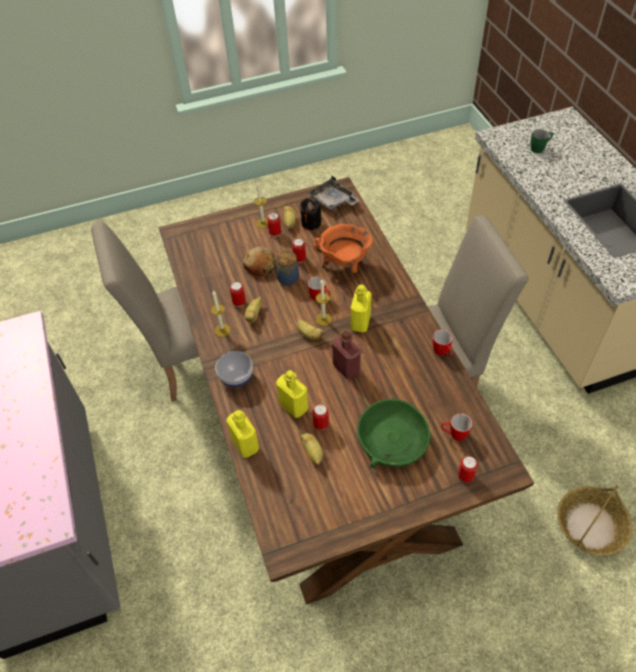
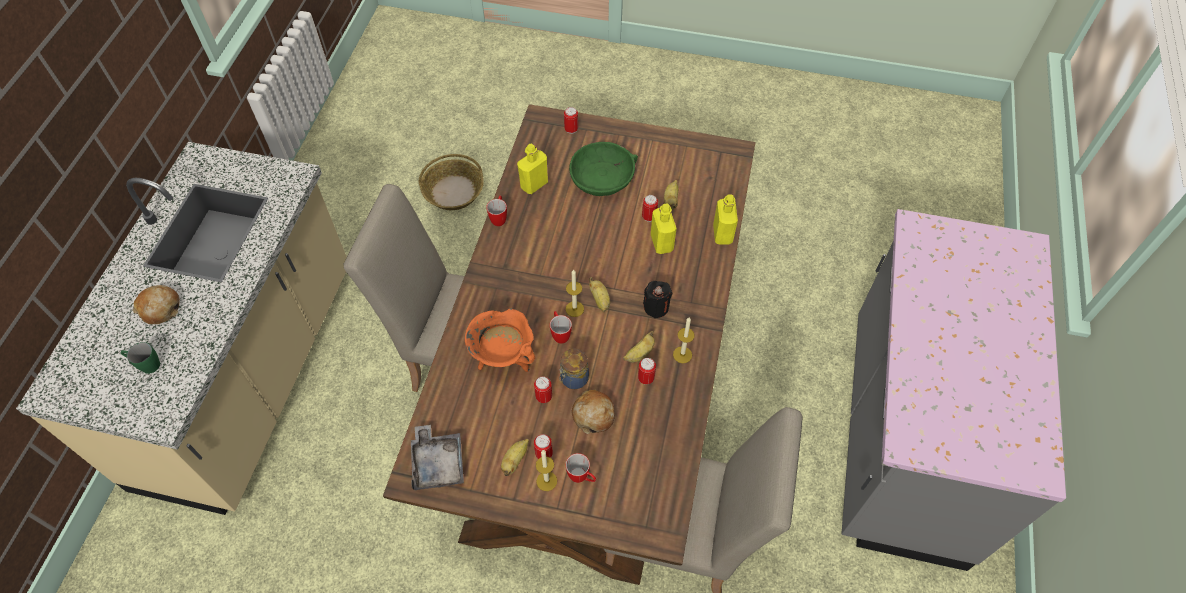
camera: 150 degrees left, 5 degrees up
(236, 378) = (697, 295): bowl -> none
(311, 223) = (492, 442): black candle -> black candle (656, 307)
(346, 368) = (592, 250): red bottle -> none
(360, 323) = (543, 285): yellow bottle -> yellow bottle (534, 184)
(454, 435) = (552, 157): mug -> mug (582, 478)
(575, 171) = (160, 308): none -> bread

